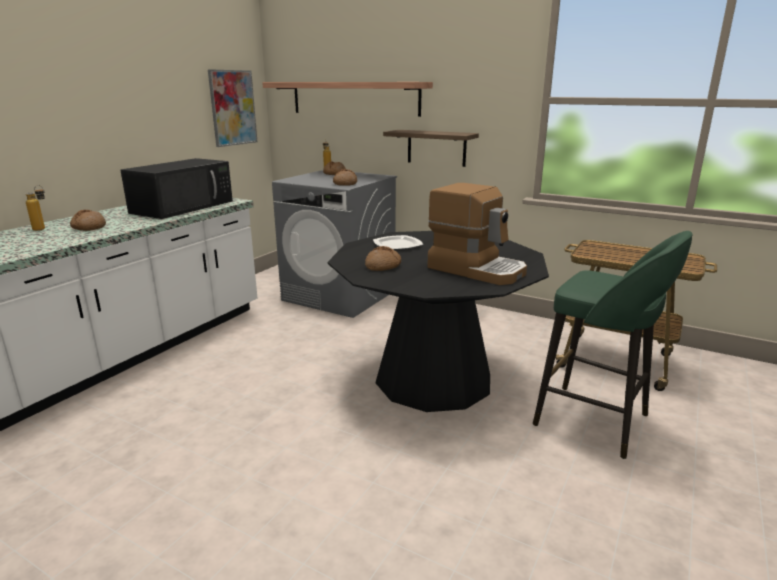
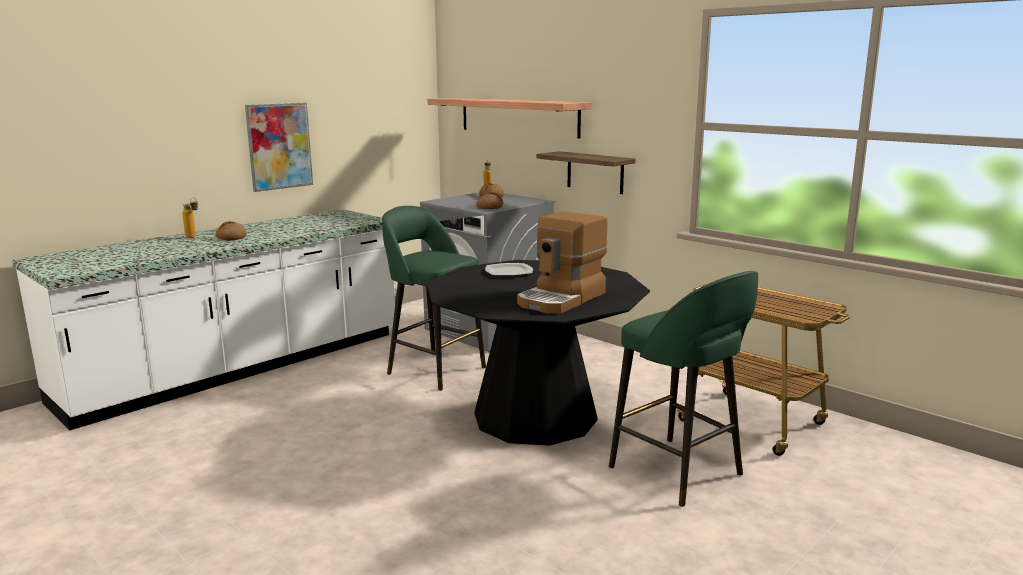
camera: 15 degrees right, 5 degrees down
(183, 206) = (325, 223): black microwave -> none
(233, 108) = (397, 124): picture -> picture (279, 146)
(312, 341) = (434, 370): none -> green stool
(383, 266) = (474, 290): bread -> none
(477, 269) = (562, 299): coffee machine -> coffee machine turned 75 degrees clockwise

